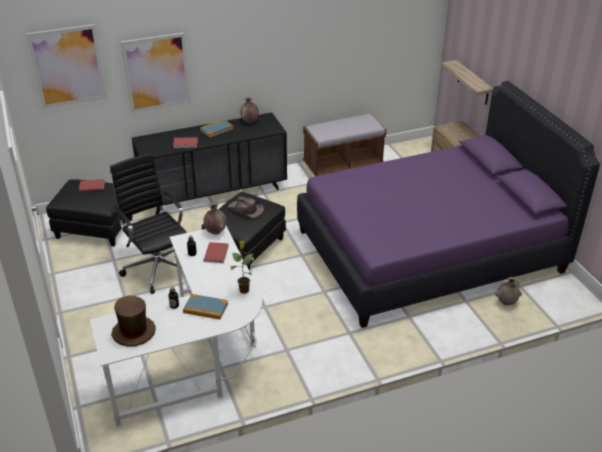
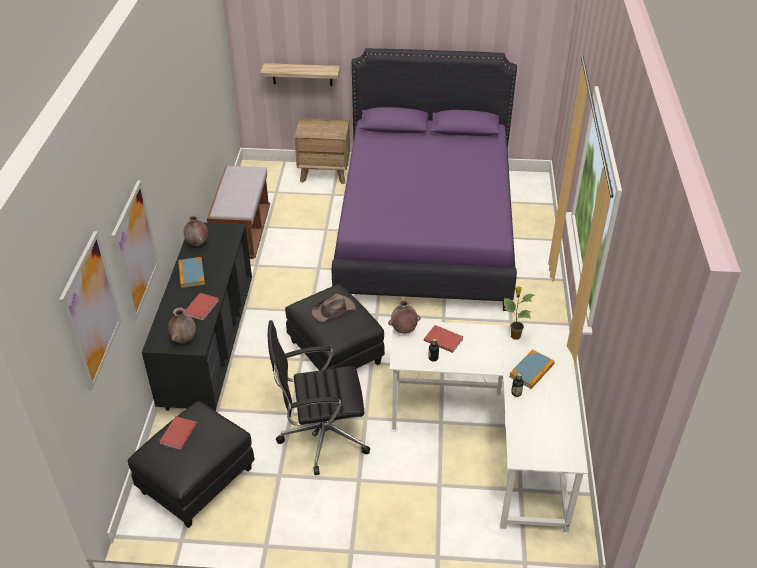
camera: 65 degrees left, 5 degrees up
(134, 332) = (546, 434): brown hat -> none
(506, 303) = (521, 217): brown vase -> brown vase (184, 339)

